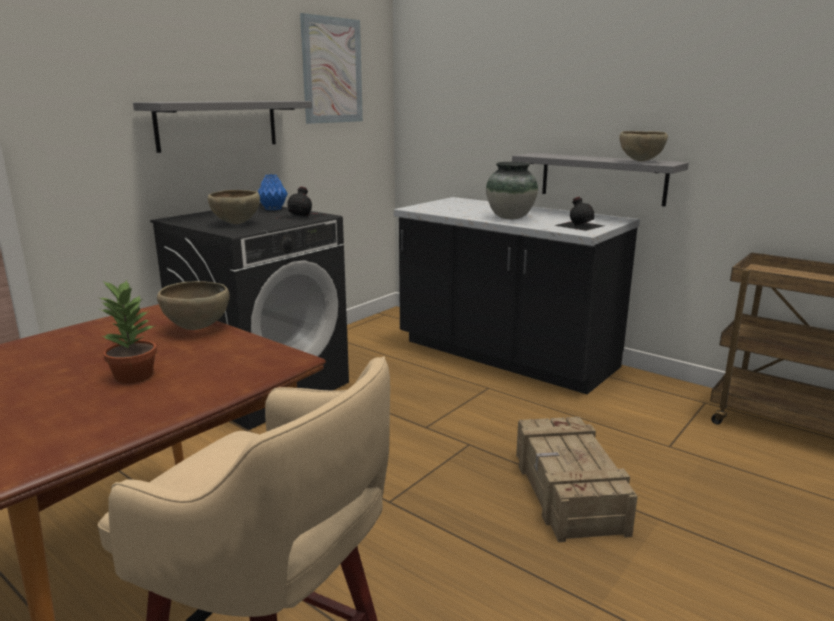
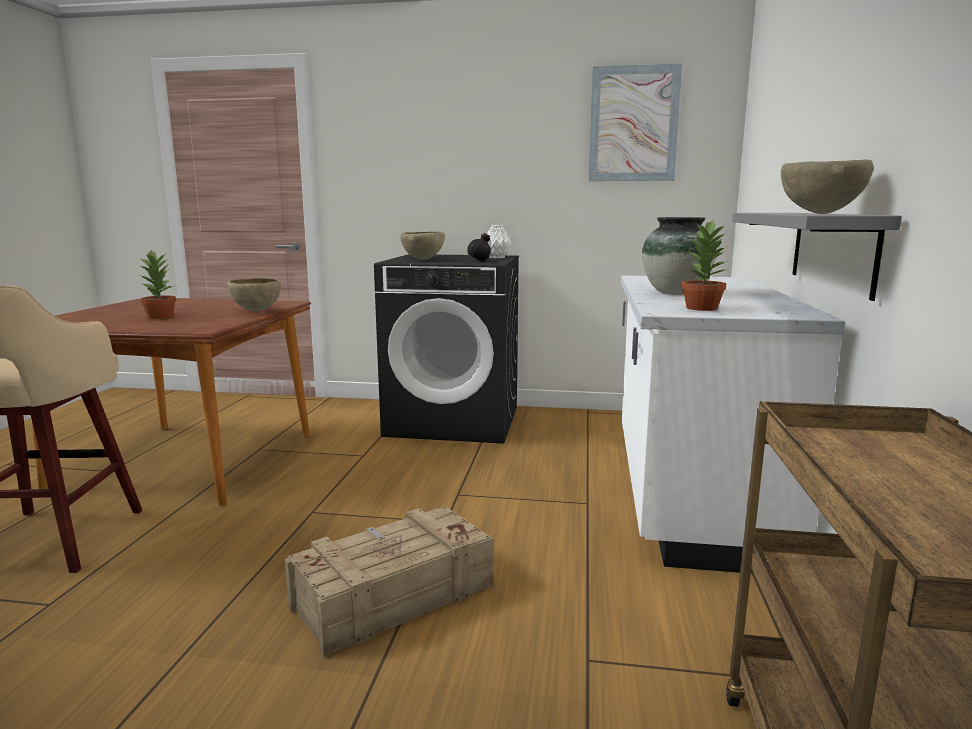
camera: 60 degrees right, 5 degrees down
(218, 125) = (483, 179): grey shelf -> none
(273, 209) = (497, 257): blue vase -> white vase
(504, 356) = (689, 493): black counter -> white counter
(579, 225) = (702, 308): black bottle -> potted plant

